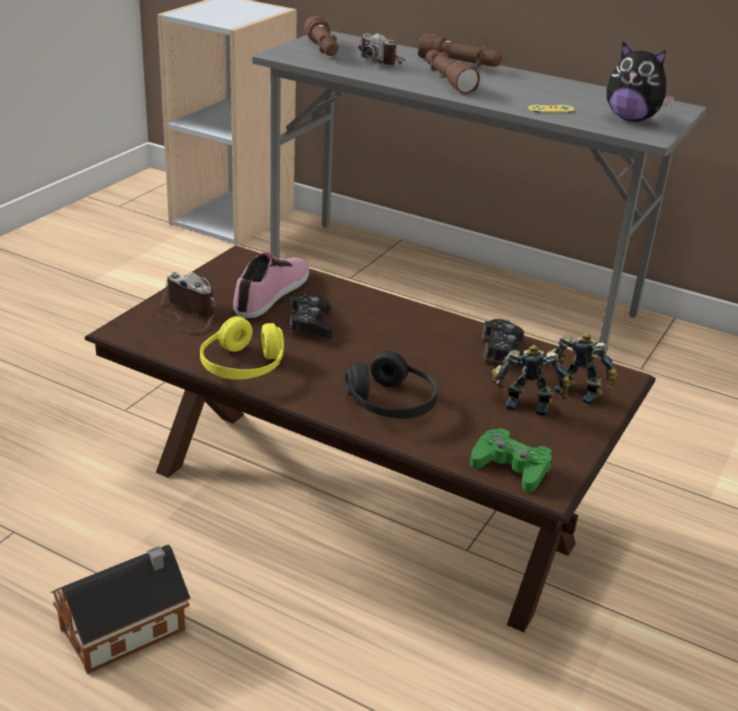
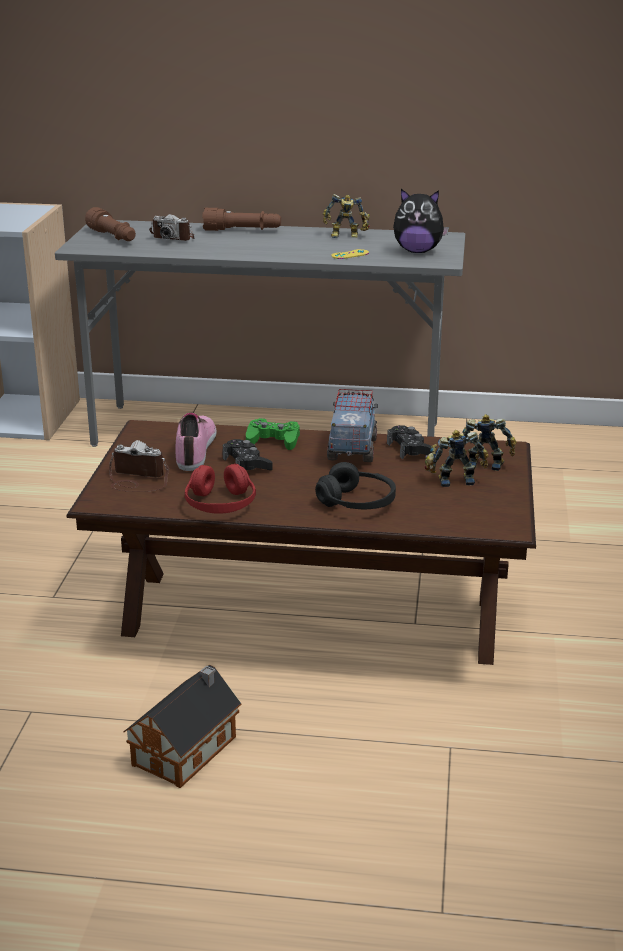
camera: 20 degrees left, 5 degrees down
(243, 365) = (220, 504): yellow headphones -> red headphones
(437, 335) = (352, 450): none -> toy truck
(447, 80) = (246, 245): brown flashlight -> none
(511, 467) = (475, 522): green game controller -> green game controller (273, 440)
(564, 89) = (346, 236): none -> toy robot

